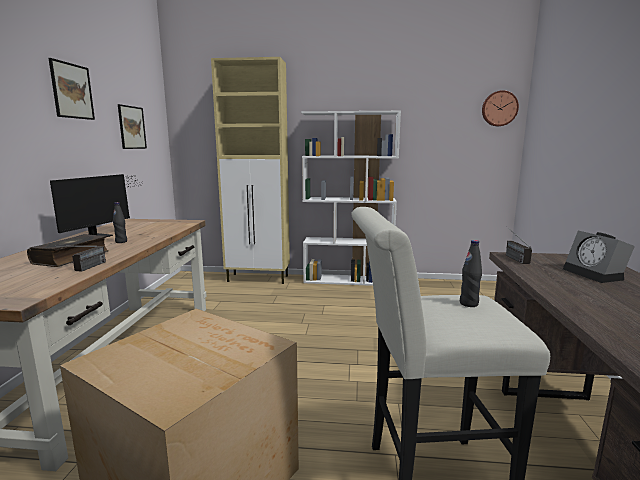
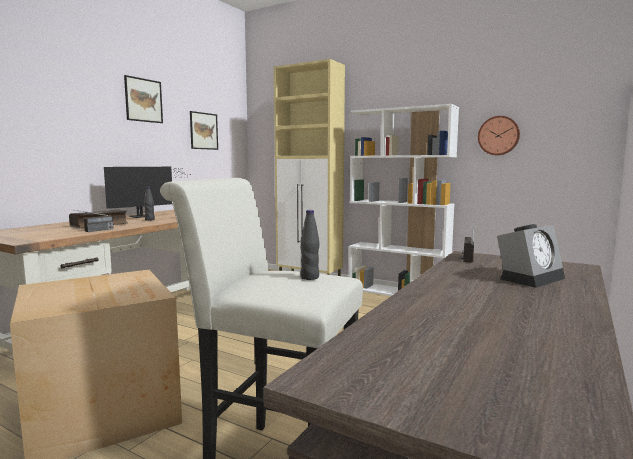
camera: 25 degrees right, 5 degrees down
(499, 108) = (588, 95): wall clock -> wall clock (498, 135)
(595, 274) = (530, 278): alarm clock -> alarm clock turned 135 degrees counterclockwise

